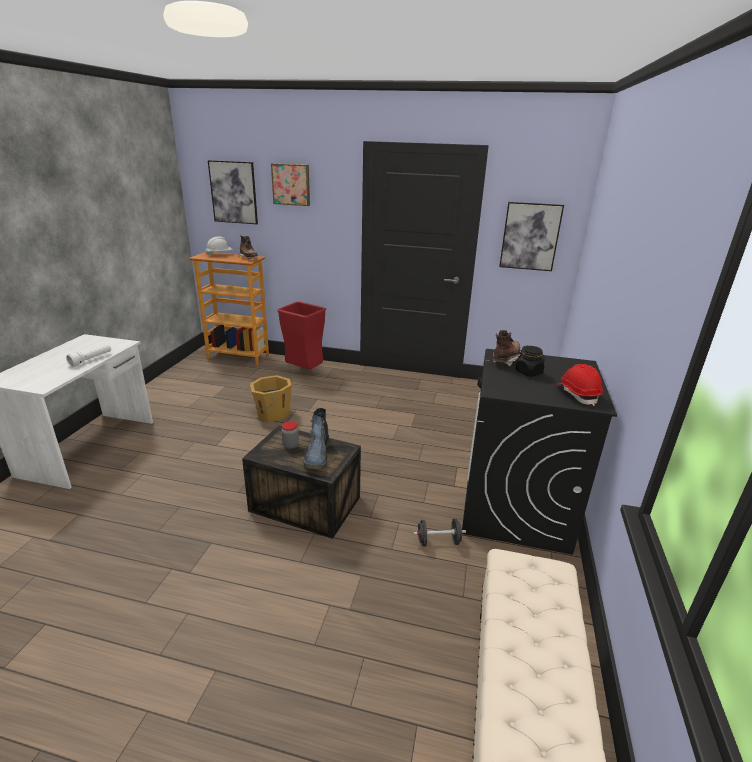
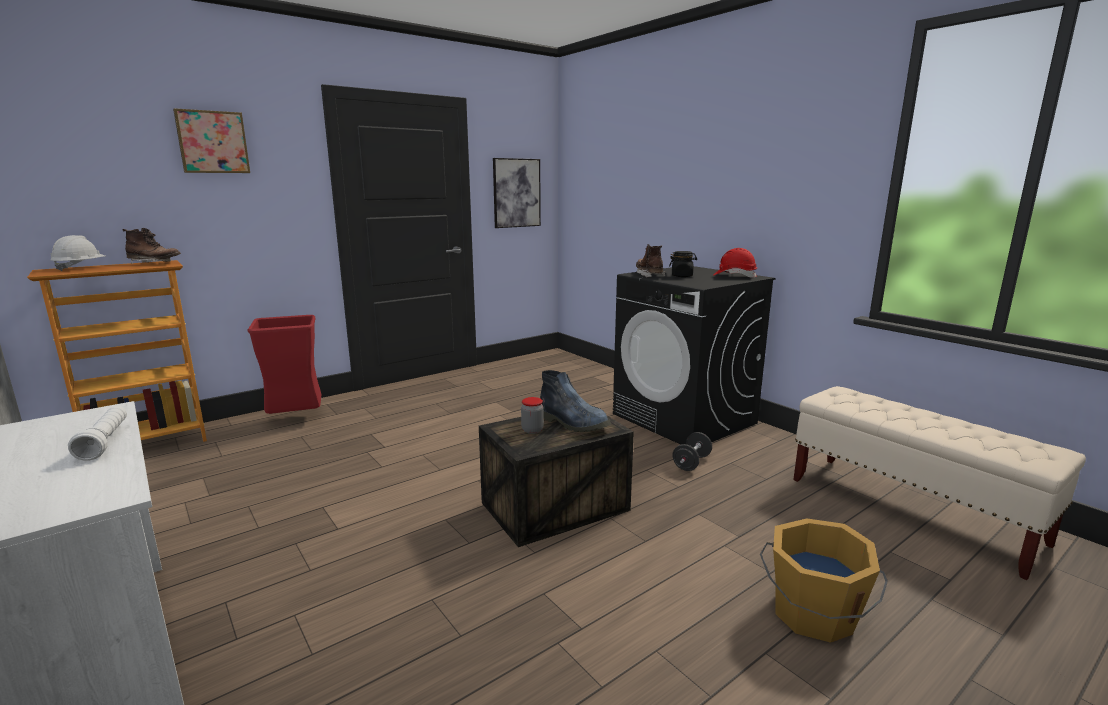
camera: 50 degrees left, 10 degrees down
(233, 192) = (92, 157): picture -> none
(272, 414) = (344, 468): orange bucket -> orange bucket (813, 615)

